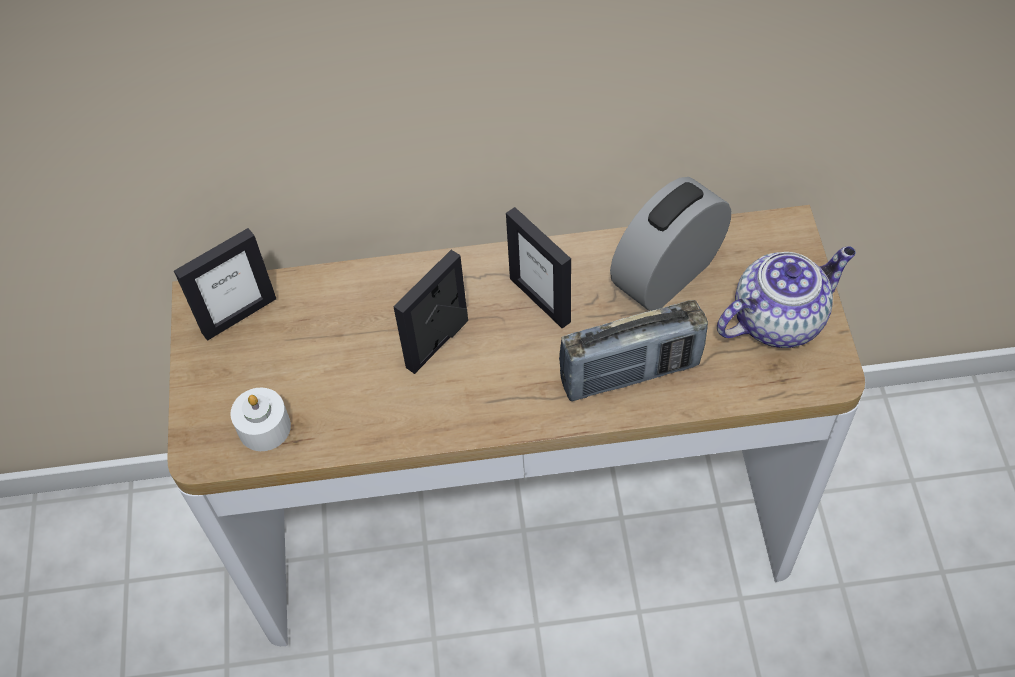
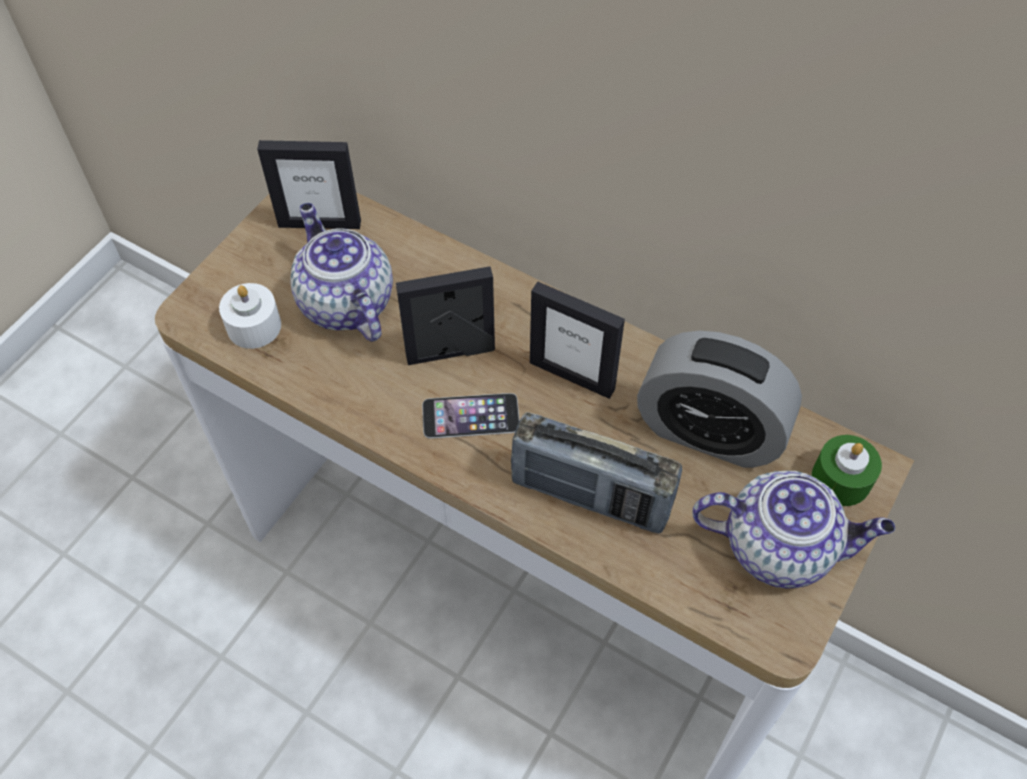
camera: 35 degrees right, 0 degrees up
(320, 362) = (344, 303): none -> teapot
(495, 377) = (470, 416): none -> phone
(540, 299) = (572, 375): picture frame -> picture frame turned 60 degrees counterclockwise
(667, 274) = (709, 431): alarm clock -> alarm clock turned 150 degrees counterclockwise
(777, 248) = (841, 479): none -> green candle

